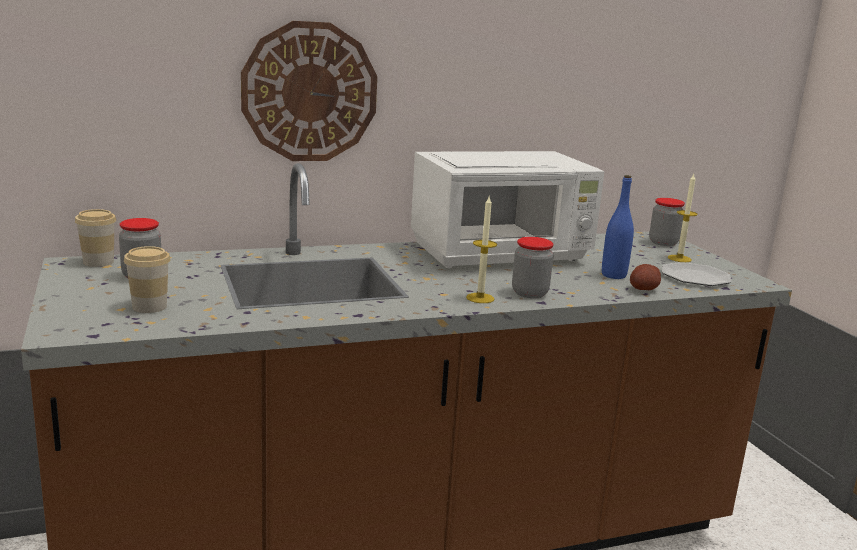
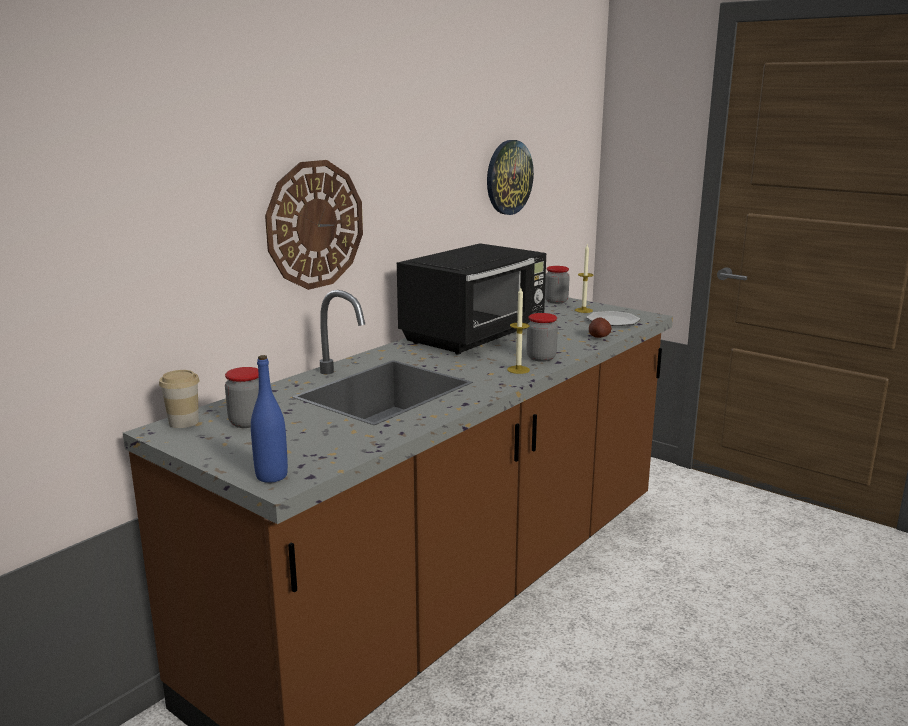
camera: 30 degrees left, 0 degrees up
(149, 307) = (306, 443): cup -> none
(501, 255) = (475, 335): white microwave -> black microwave
(613, 275) = (567, 332): blue bottle -> blue bottle (271, 476)
(624, 79) = (508, 177): none -> wall clock

